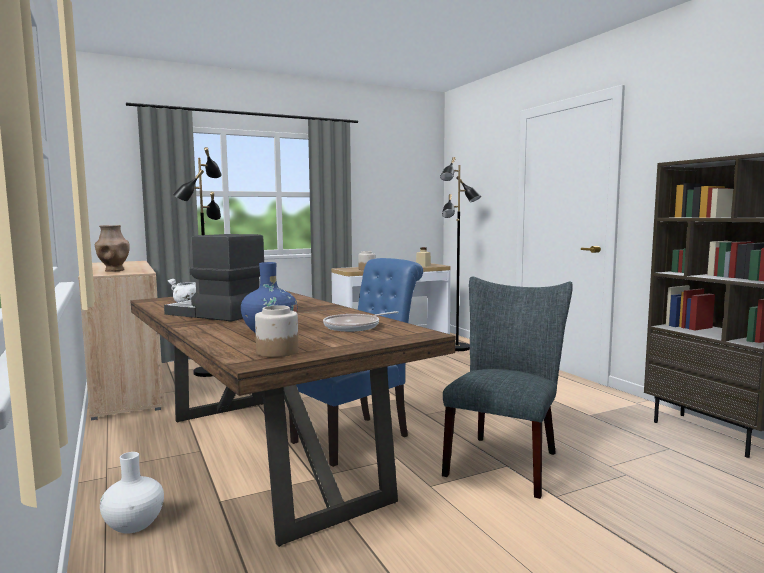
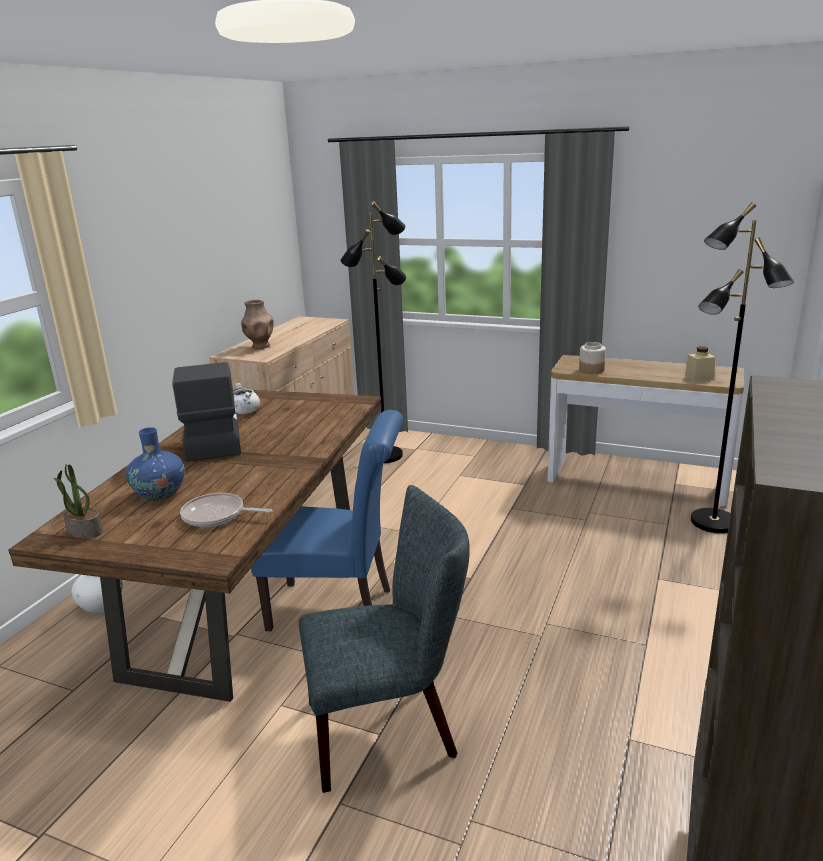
camera: 50 degrees right, 15 degrees up
(277, 352) = (84, 531): jar -> potted plant

